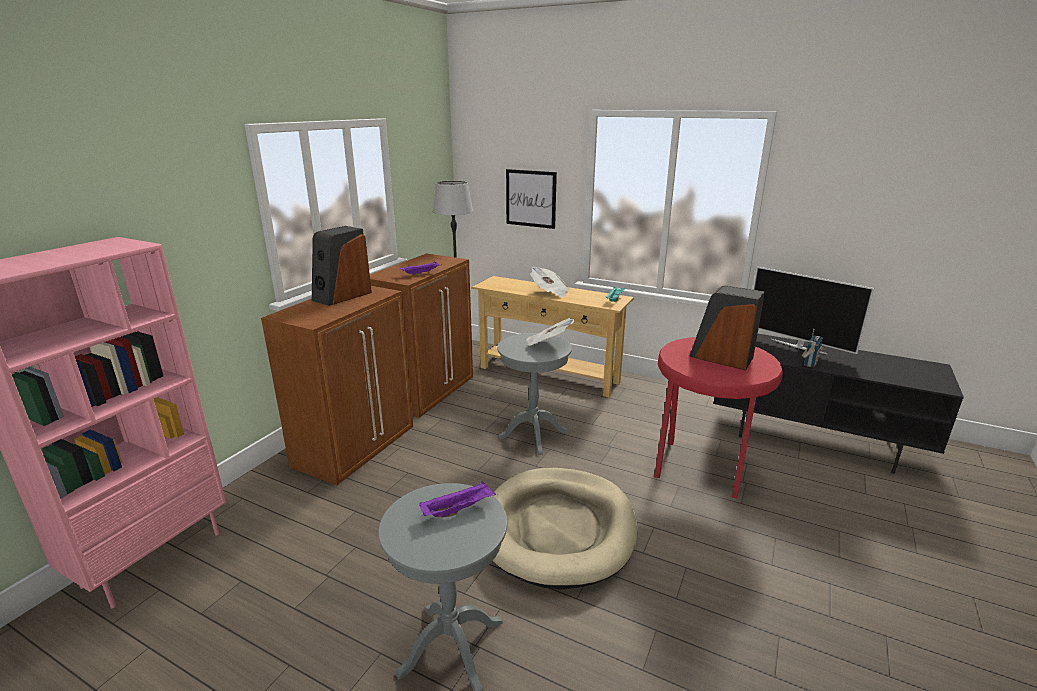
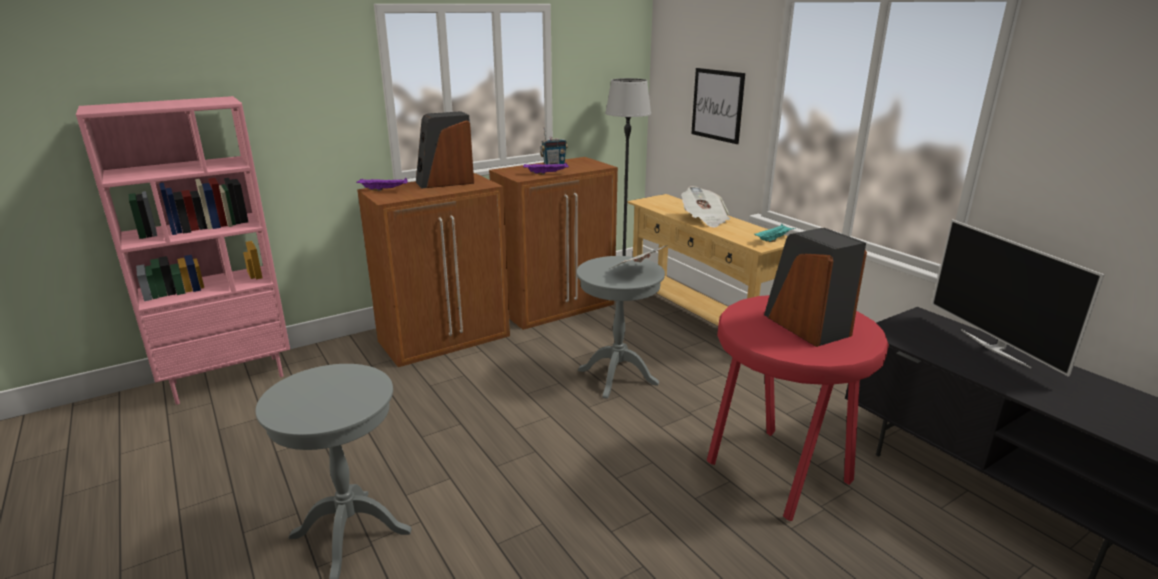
camera: 30 degrees right, 0 degrees up
(458, 509) = (349, 390): purple tray -> purple tray (384, 190)
(558, 529) = (547, 474): beige dog bed -> none
(810, 363) = (981, 372): radio -> radio (554, 164)

